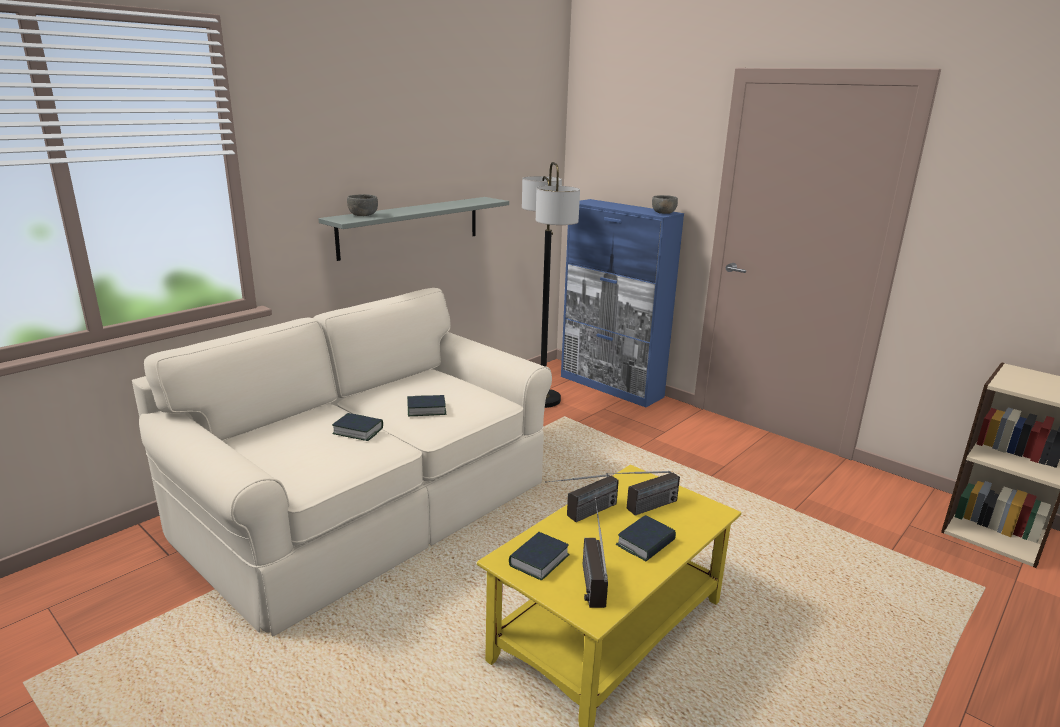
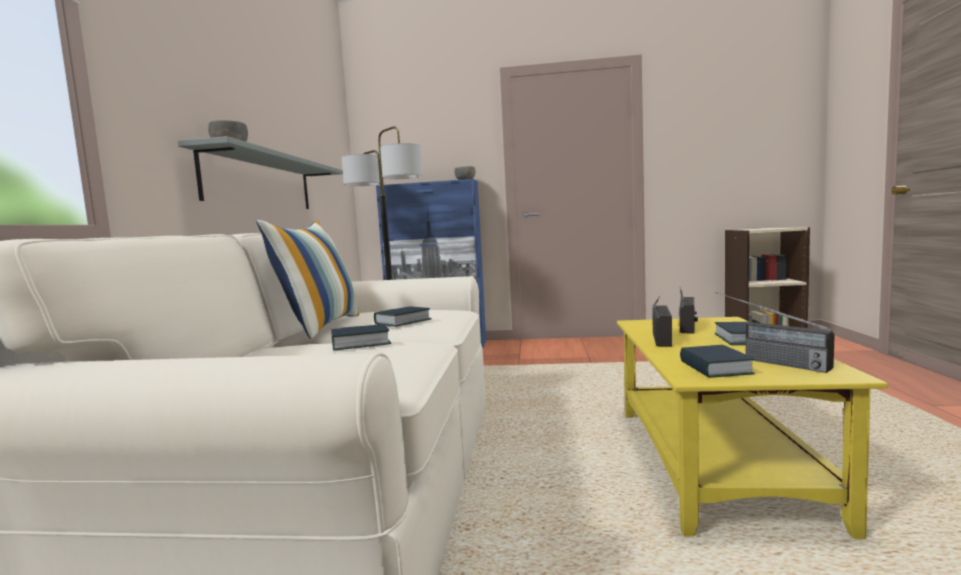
camera: 35 degrees left, 15 degrees down
(381, 390) = (320, 326): none -> pillow

